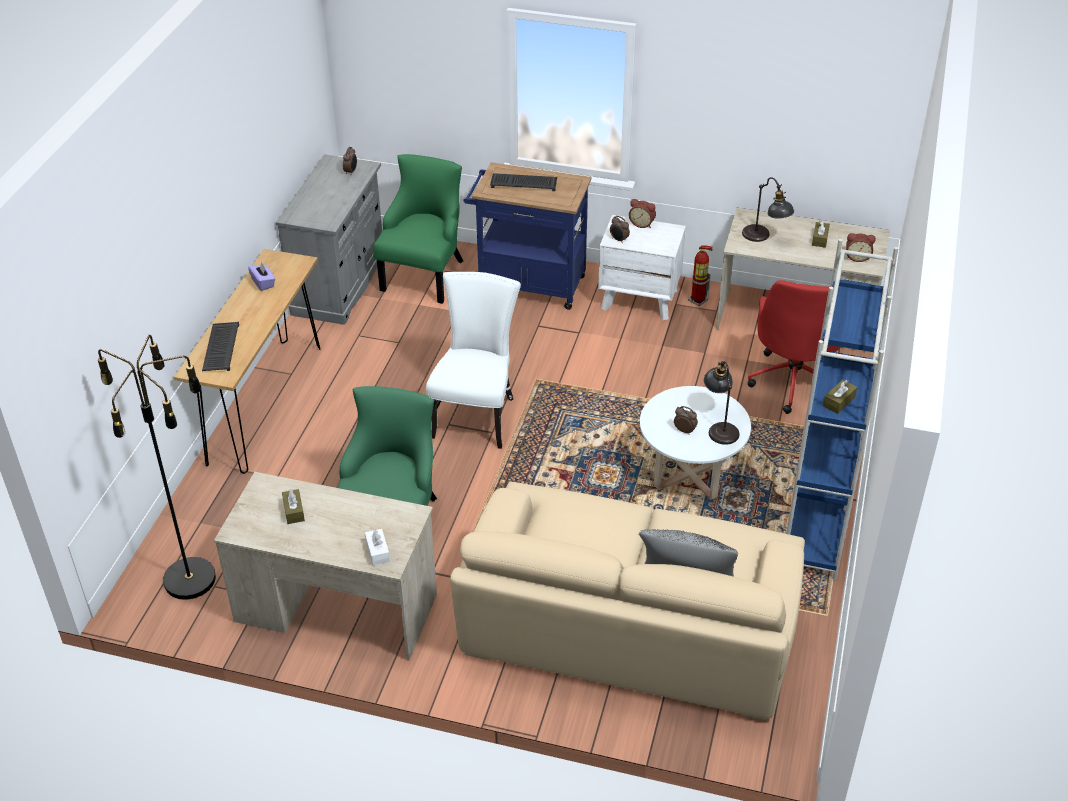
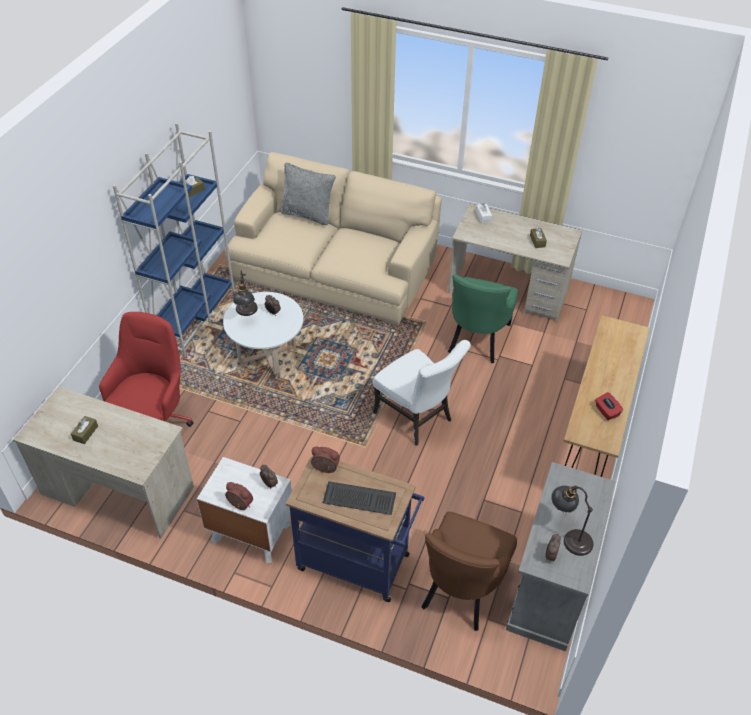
camera: 175 degrees left, 5 degrees up
(191, 580) = (602, 314): floor lamp -> none
(220, 347) = (622, 349): keyboard -> none
(263, 283) = (606, 411): purple tissue box -> red tissue box
(424, 278) = (462, 586): green chair -> brown chair
(476, 414) = (416, 418): white chair -> white chair turned 60 degrees counterclockwise
(698, 300) = (195, 525): fire extinguisher -> none
(765, 238) = (136, 438): grey table lamp -> grey table lamp (568, 533)
(857, 257) = (65, 408): alarm clock -> alarm clock (325, 469)

